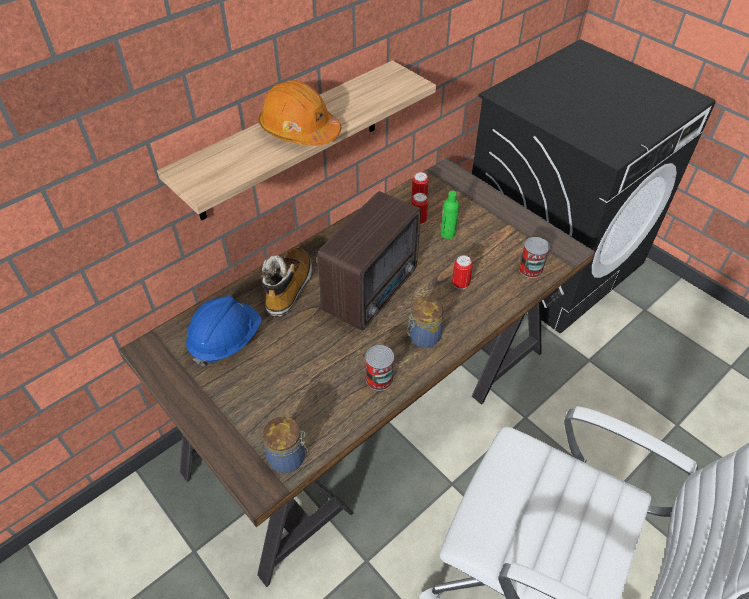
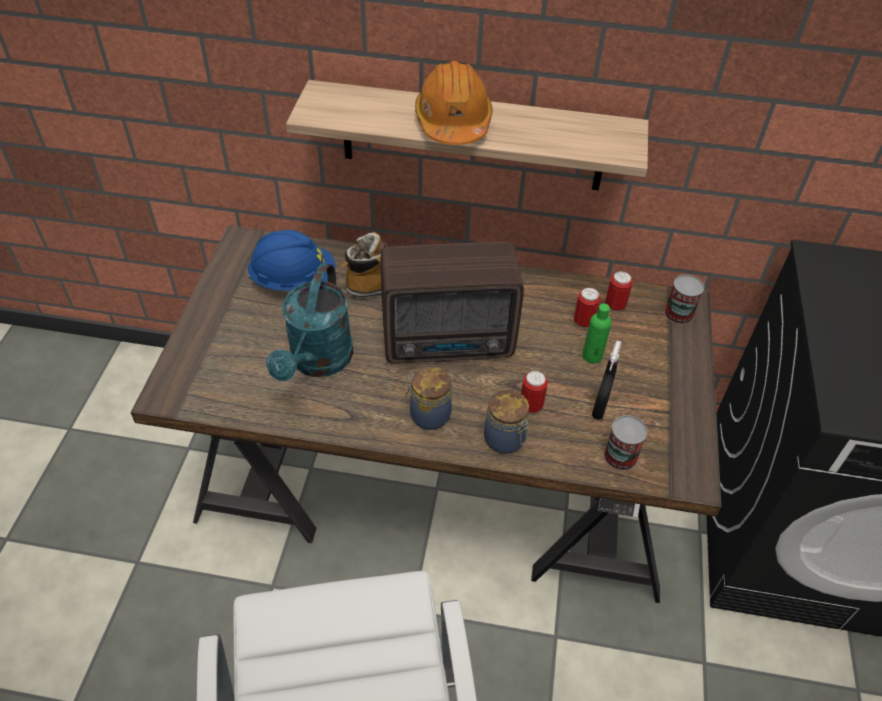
camera: 50 degrees right, 0 degrees up
(288, 458) = (206, 397): jar -> jar (505, 440)
(321, 371) = (317, 362): none -> turquoise watering can
(379, 379) = (346, 410): can -> can (679, 314)
(488, 255) = (600, 407): none -> black spray bottle

